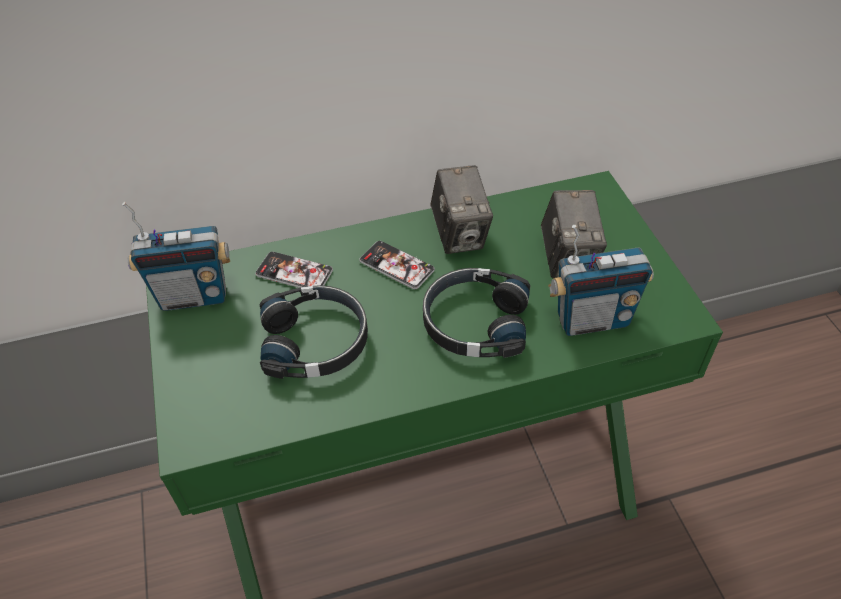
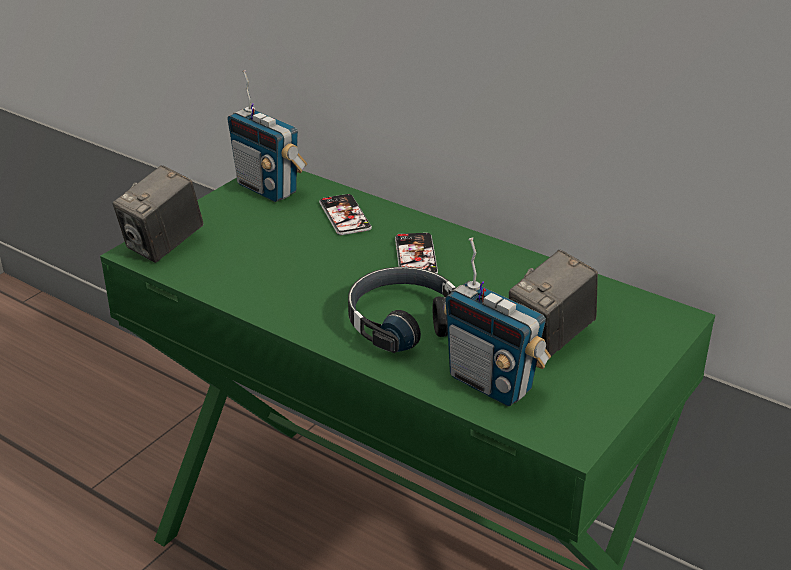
camera: 50 degrees right, 15 degrees down
(316, 341) = (288, 257): black headphones -> none
(460, 235) = (496, 270): camera -> camera (163, 246)

